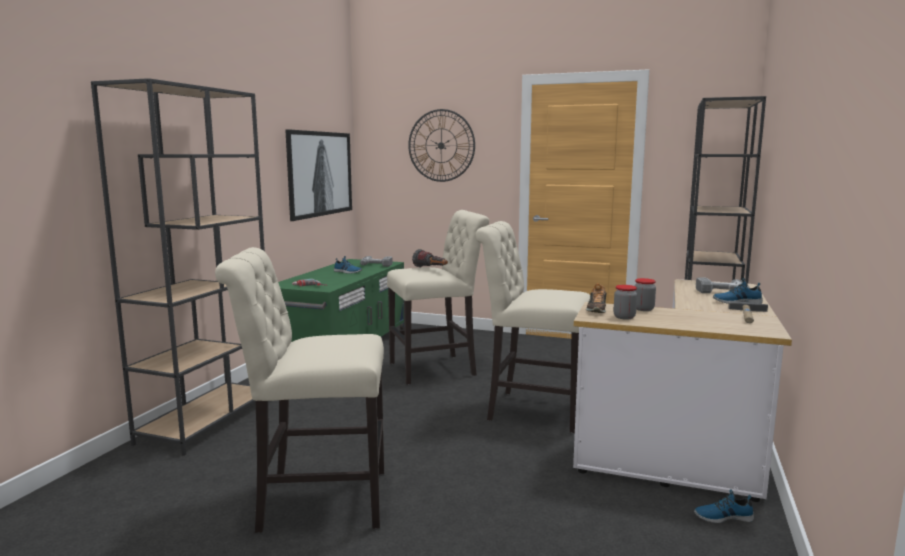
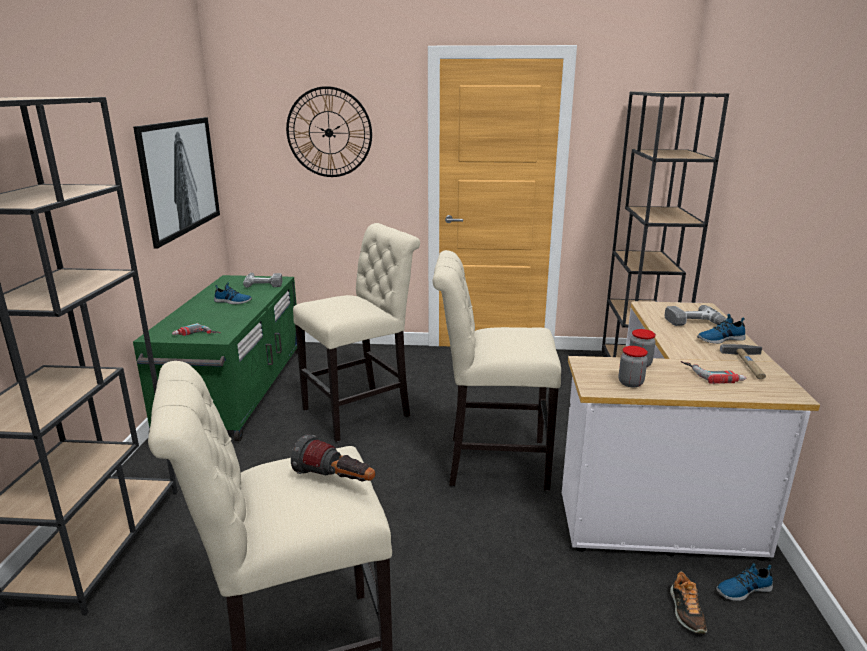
camera: 15 degrees left, 10 degrees up
(431, 269) = (351, 302): flashlight -> flashlight (336, 480)
(596, 309) = (591, 371): shoe -> shoe (686, 611)
(705, 318) = (712, 374): none -> power drill

